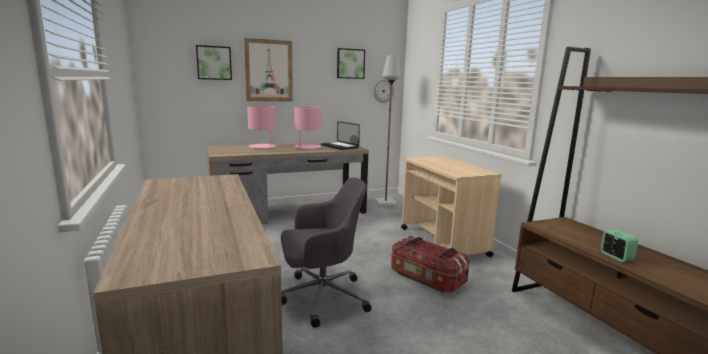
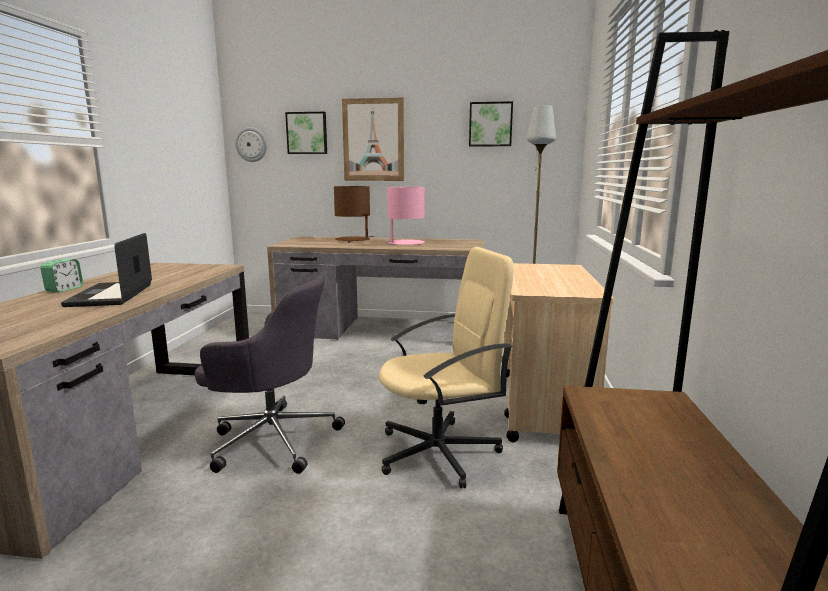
camera: 30 degrees right, 0 degrees up
(262, 147) = (353, 240): pink table lamp -> brown table lamp
(339, 146) = (452, 244): laptop -> laptop (111, 295)
(383, 91) = (545, 164): wall clock -> wall clock (251, 144)
(426, 278) = (440, 452): storage box -> beige office chair
(616, 257) = (636, 486): alarm clock -> alarm clock (64, 289)

